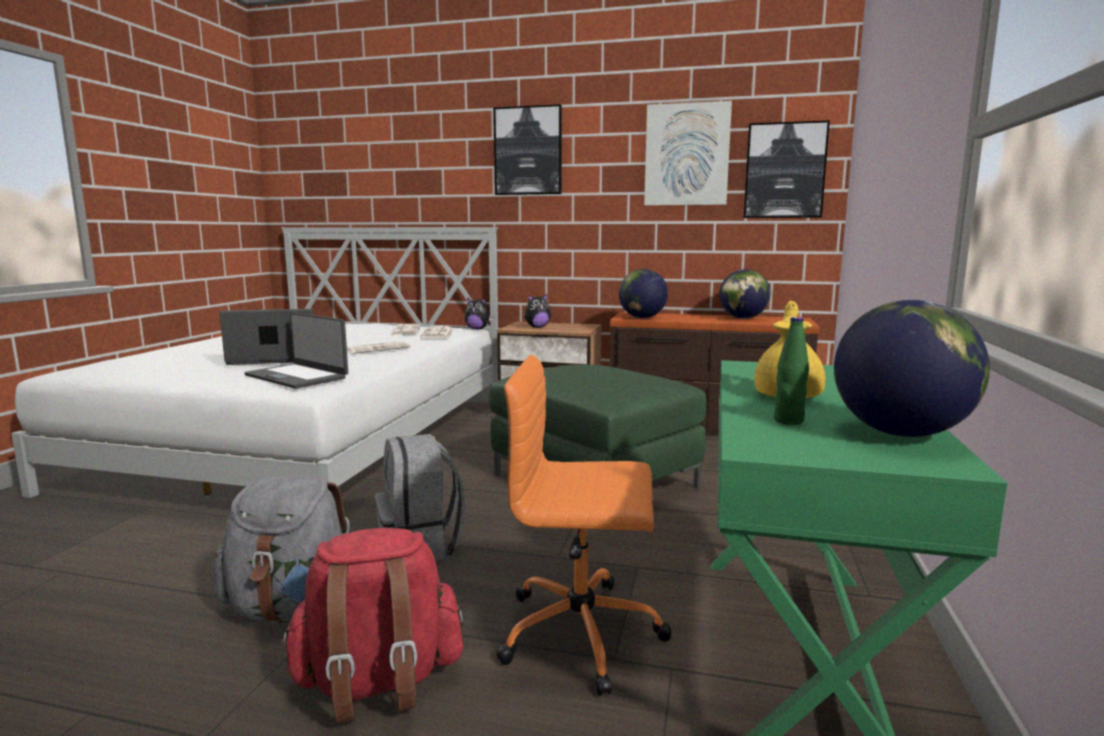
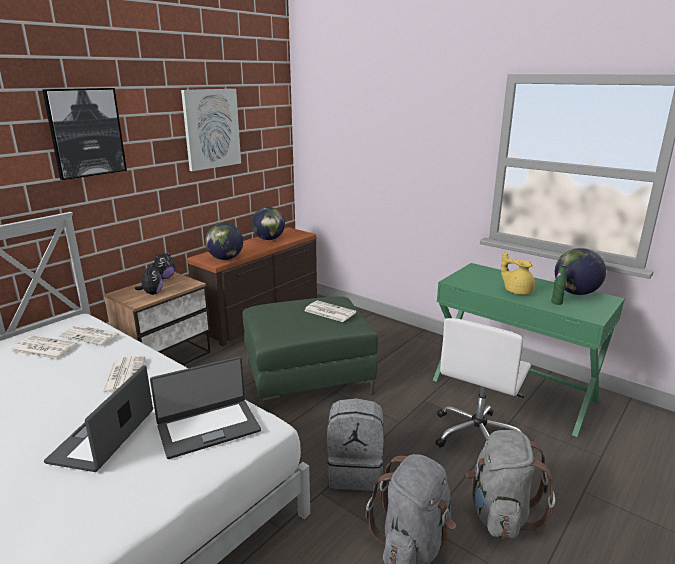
camera: 65 degrees left, 10 degrees up
(378, 682) = (500, 513): red backpack -> grey backpack
(477, 329) = (85, 315): plush toy -> plush toy (164, 278)
(583, 633) = (478, 435): orange office chair -> white office chair
(618, 382) = (329, 312): none -> newspaper
(784, 171) = (265, 136): picture -> none

